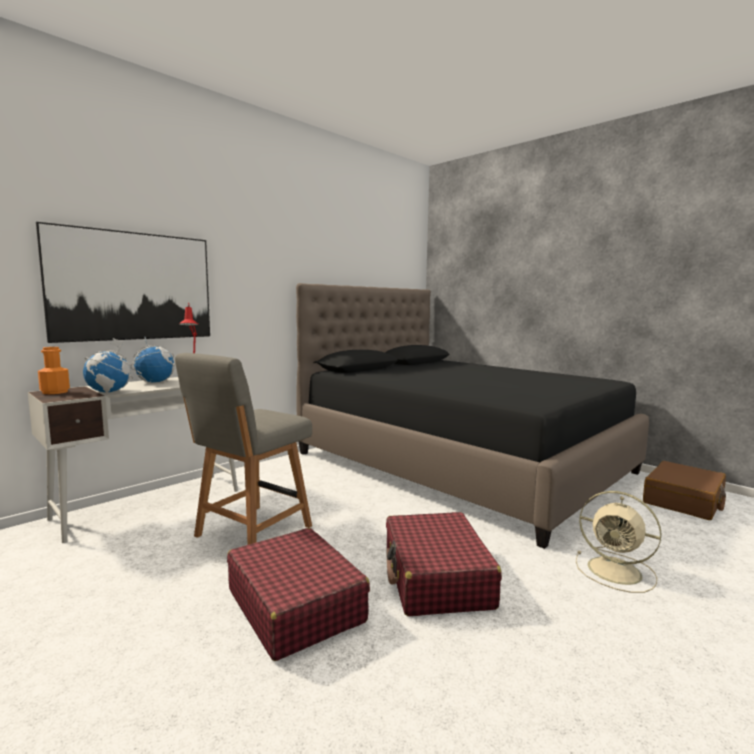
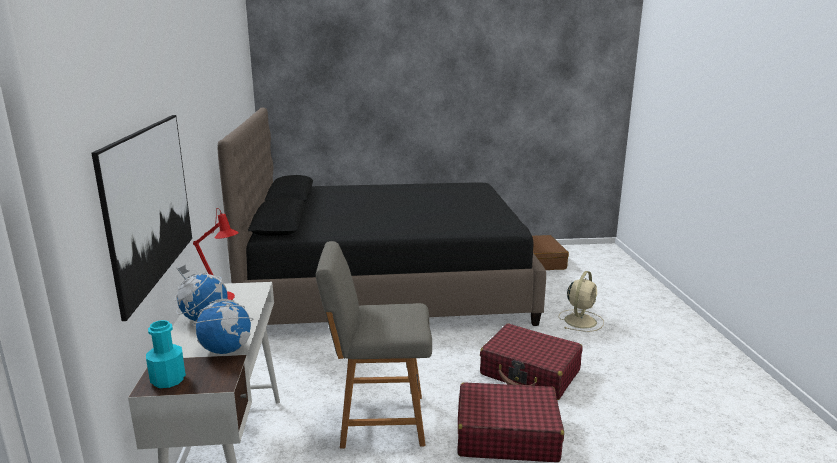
camera: 50 degrees left, 10 degrees up
(55, 392) = (168, 380): orange bottle -> turquoise bottle
(251, 533) = (378, 420): grey chair -> grey chair turned 105 degrees clockwise
(617, 571) = (581, 320): beige fan -> beige fan turned 45 degrees counterclockwise

